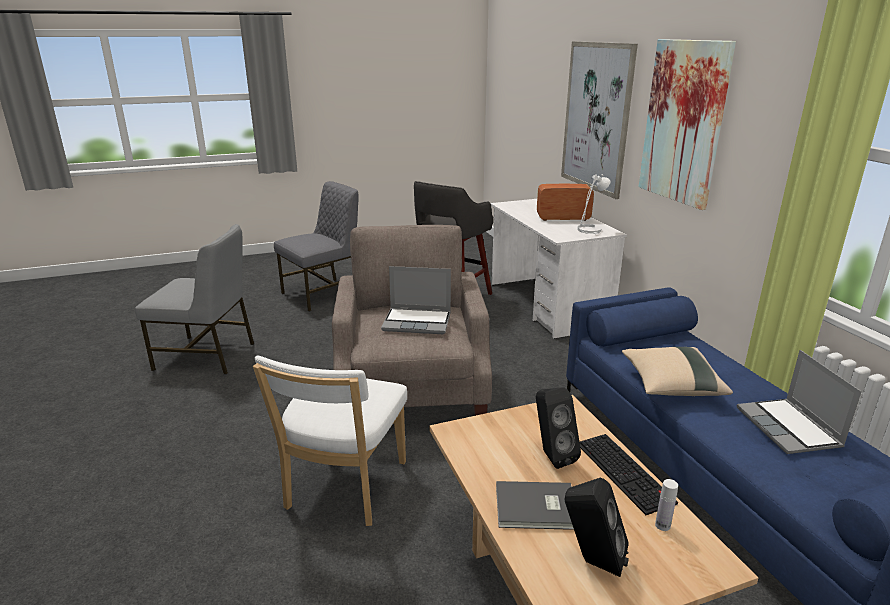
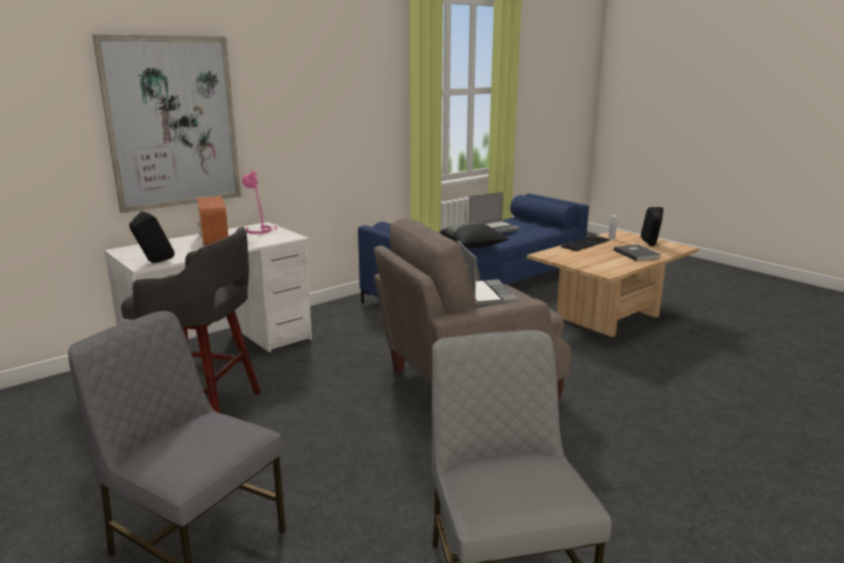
camera: 110 degrees left, 5 degrees down
(343, 489) = (618, 386): white chair -> none
(551, 456) = (594, 254): black speaker -> black speaker (154, 262)
(590, 230) = (260, 230): white table lamp -> pink table lamp
(671, 385) = (473, 246): beige pillow -> black pillow
(683, 122) = (301, 102): picture -> none

